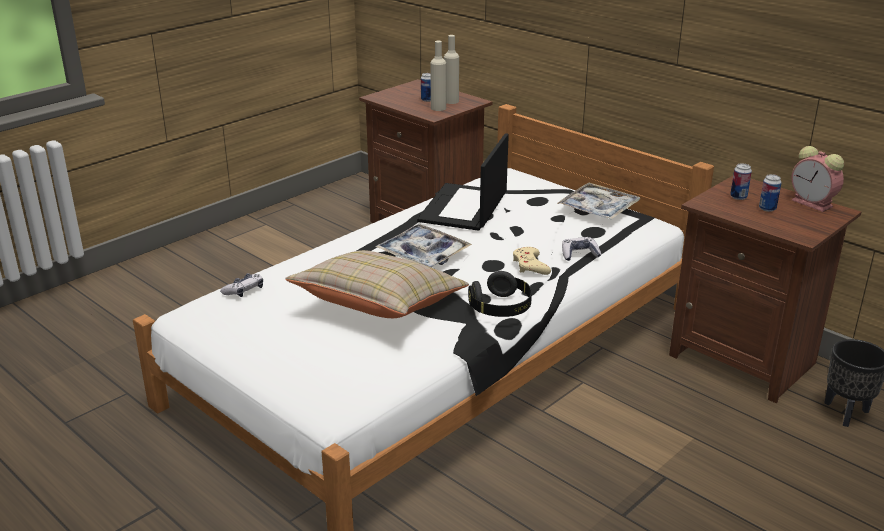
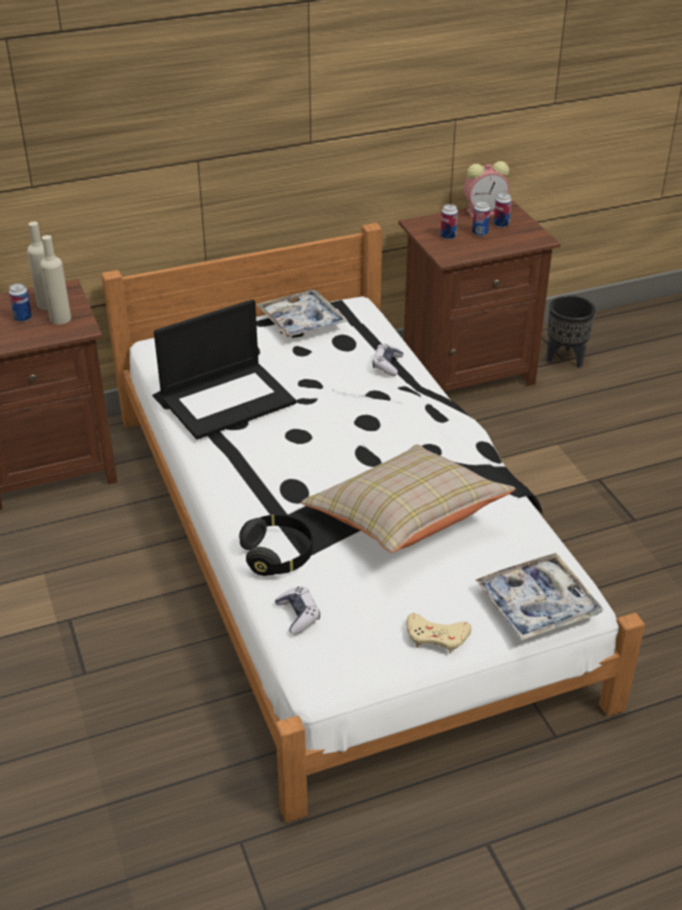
camera: 65 degrees left, 10 degrees up
(423, 254) = (314, 459): tray -> tray (537, 605)
(464, 208) = (228, 400): laptop -> laptop turned 75 degrees counterclockwise
(500, 308) = (461, 443): black headphones -> black headphones (278, 555)
(530, 265) = (392, 399): beige game controller -> beige game controller (436, 637)
(800, 215) = (501, 225): none -> can

